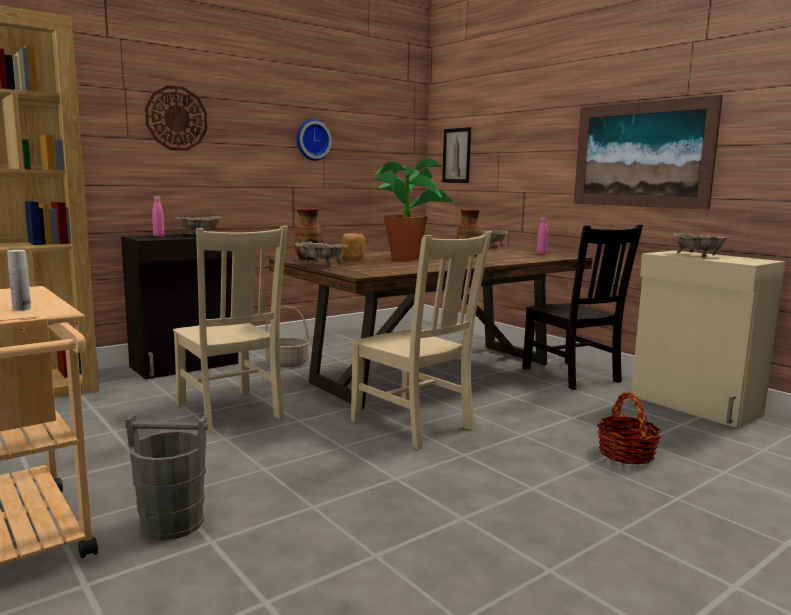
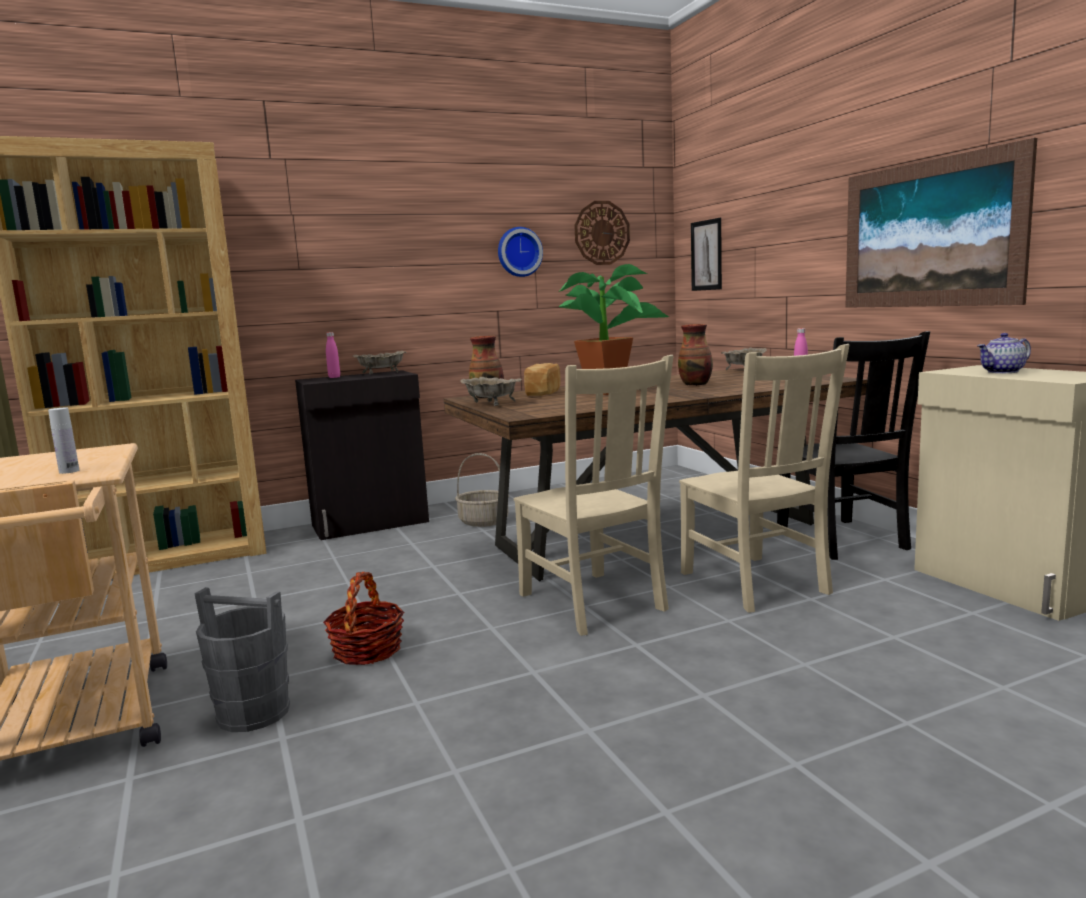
camera: 15 degrees right, 0 degrees up
(176, 118) = (352, 242): wall clock -> wall clock (601, 233)
(230, 412) = (388, 581): beige chair -> beige chair (756, 584)
(626, 454) = (863, 653): basket -> basket (367, 650)
(698, 255) = (1002, 372): beige bowl -> teapot

